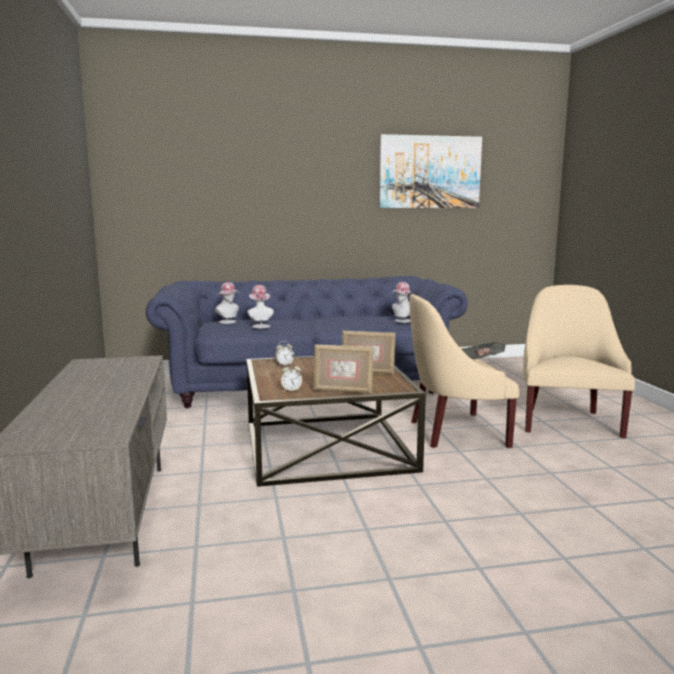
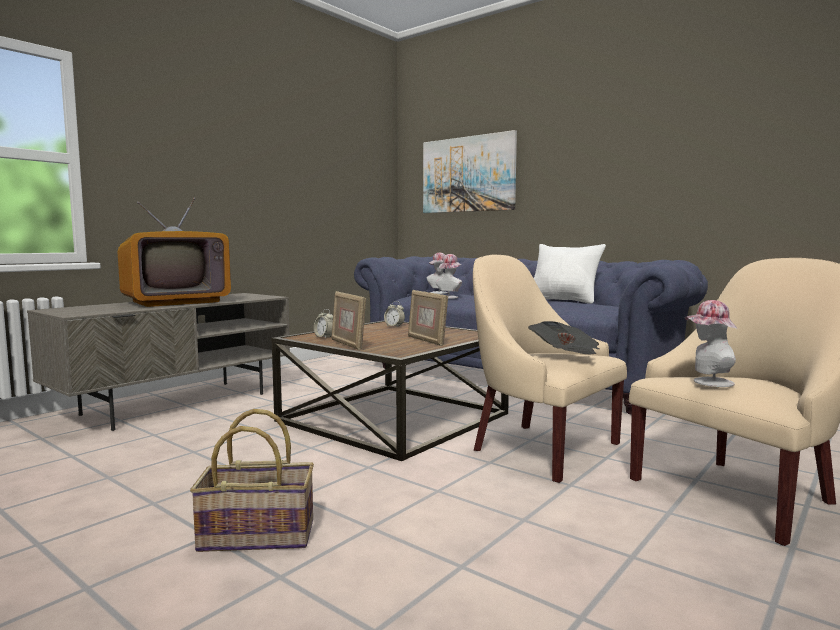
camera: 50 degrees right, 5 degrees down
(97, 390) = (176, 302): none -> television
(349, 315) = (564, 300): none -> white pillow
(401, 321) = (597, 309): hat -> hat (708, 382)
(429, 172) = (739, 117): picture -> picture (468, 174)
(496, 550) = (258, 534): none -> basket

